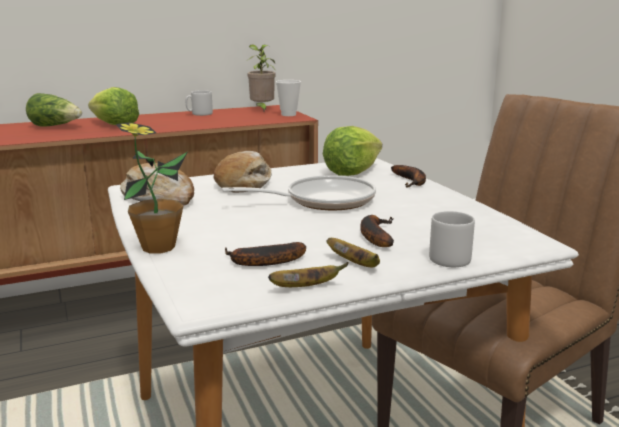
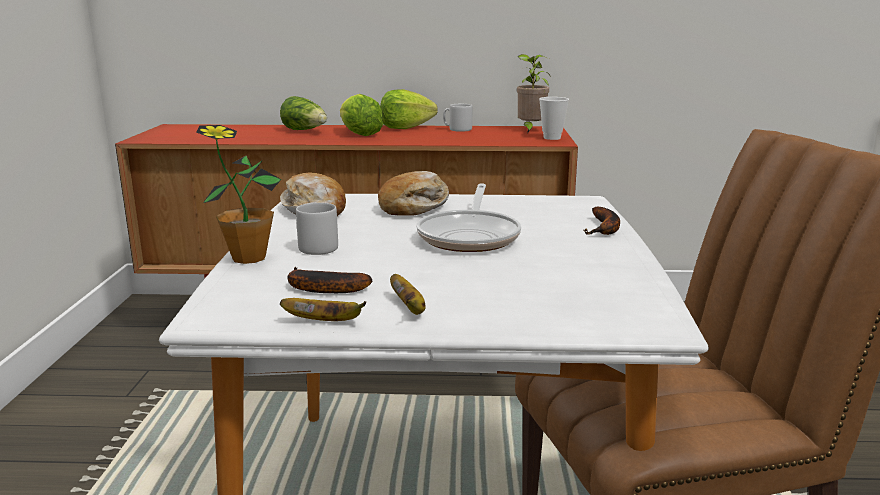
camera: 25 degrees right, 0 degrees up
(322, 201) = (470, 236): frying pan -> frying pan turned 90 degrees clockwise
(352, 172) = (549, 209): lettuce -> lettuce (405, 127)
(374, 235) = (473, 282): banana -> none
(447, 257) = (520, 320): grey mug -> grey mug (320, 247)

